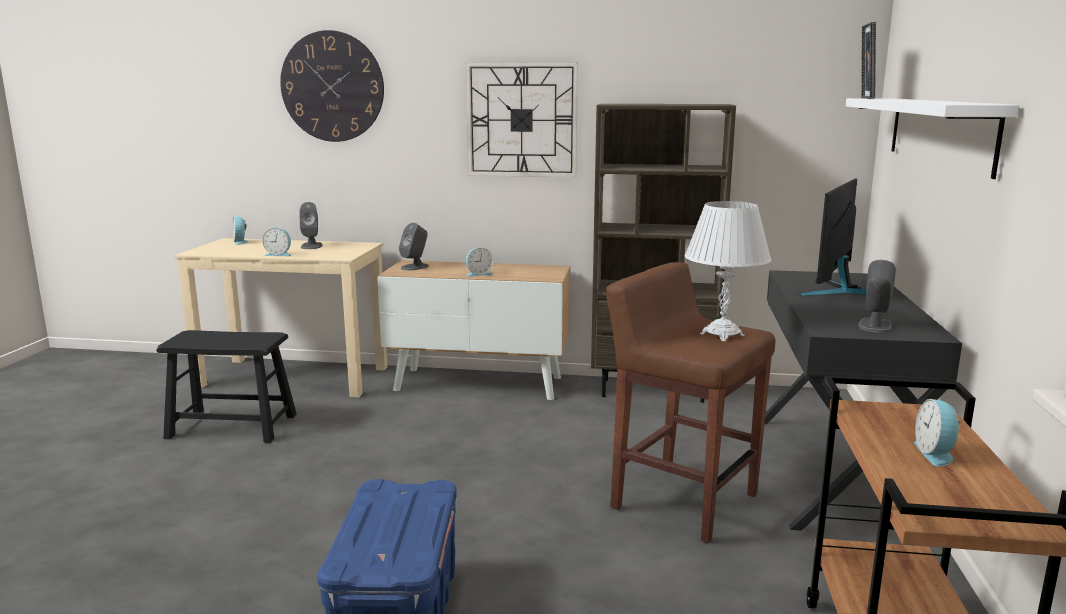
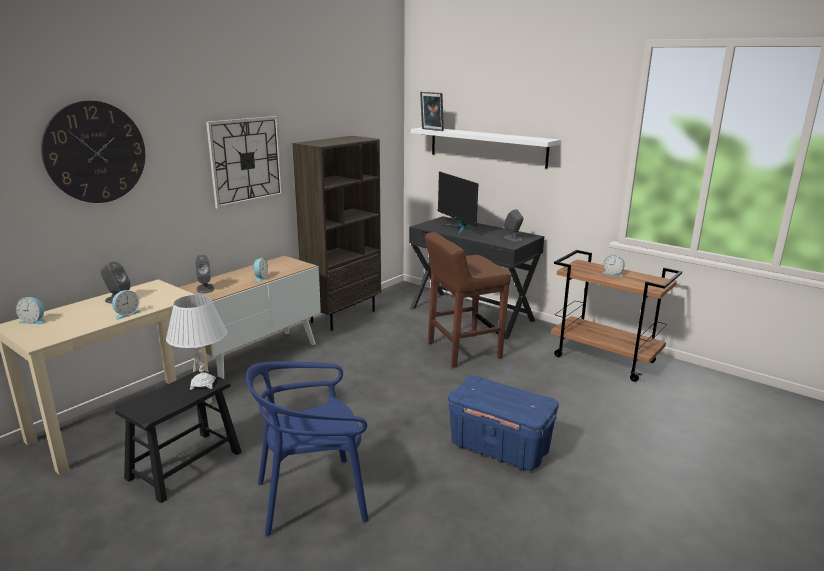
camera: 60 degrees left, 5 degrees up
(199, 508) = (312, 497): none -> blue chair
(722, 335) = (474, 261): white table lamp -> white table lamp (203, 384)

